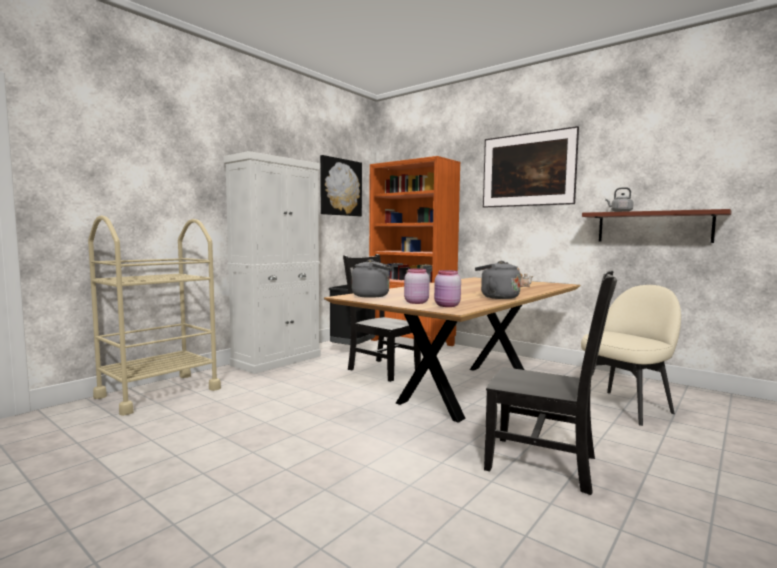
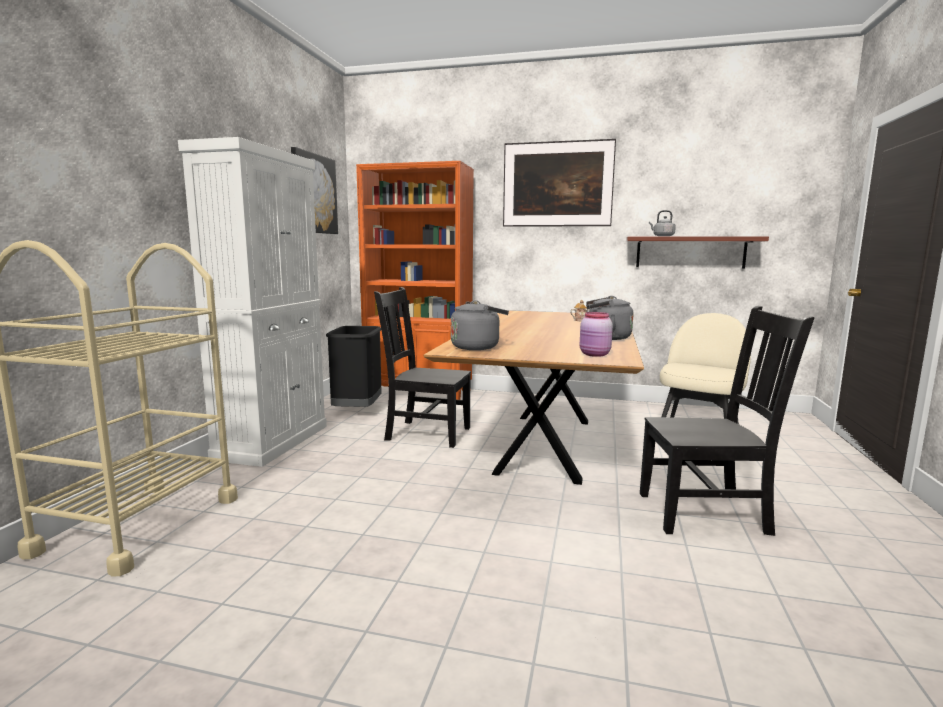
camera: 25 degrees left, 5 degrees up
(415, 302) = (551, 353): pink jar -> none

